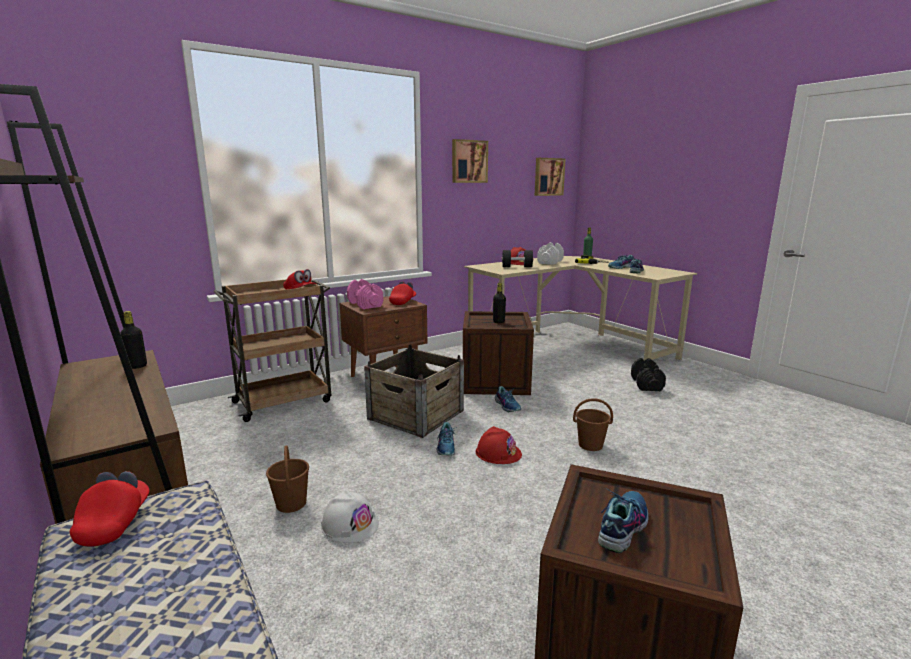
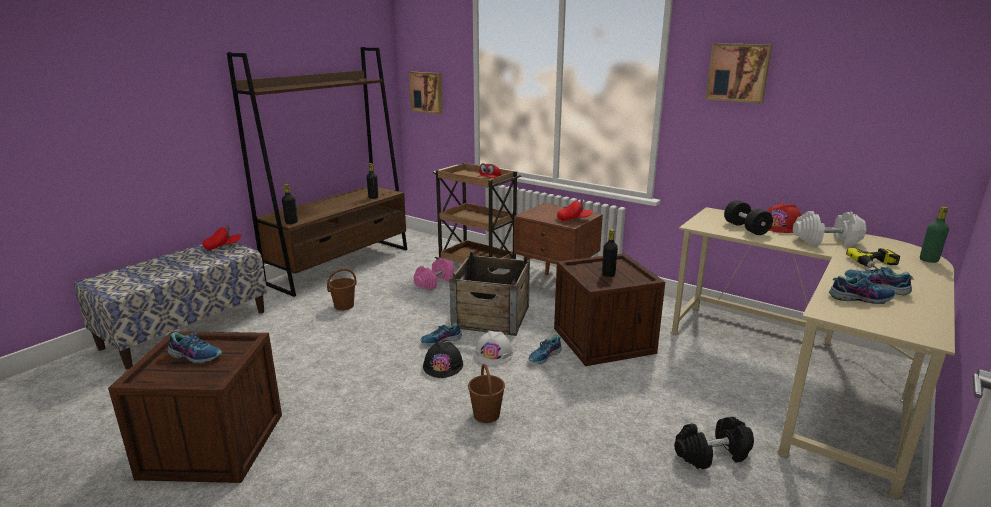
camera: 70 degrees right, 5 degrees up
(153, 427) = (291, 222): none -> black bottle
(350, 524) = (327, 328): white hard hat -> white hard hat (493, 354)
(365, 304) = (548, 210): pink dumbbell -> pink dumbbell (434, 282)
(498, 453) = (443, 365): red hard hat -> black hard hat
(548, 177) = (913, 103): picture -> picture (427, 92)

